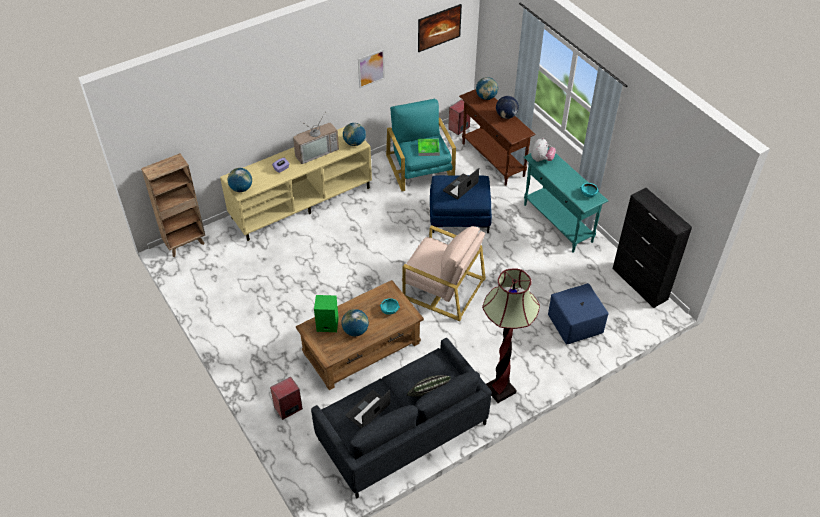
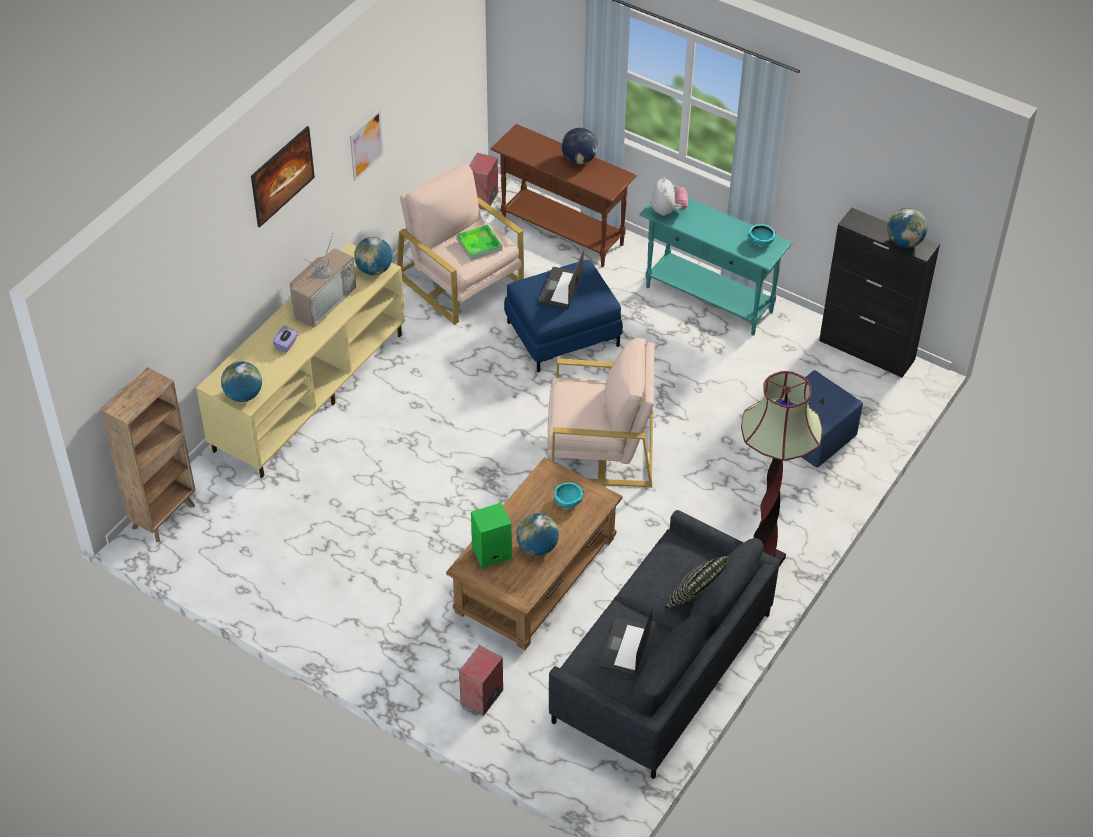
camera: 25 degrees left, 0 degrees up
(420, 168) = (460, 280): turquoise armchair -> beige armchair
(439, 35) = (442, 63): picture -> picture (284, 188)
(486, 97) = (532, 139): globe -> globe (904, 242)

